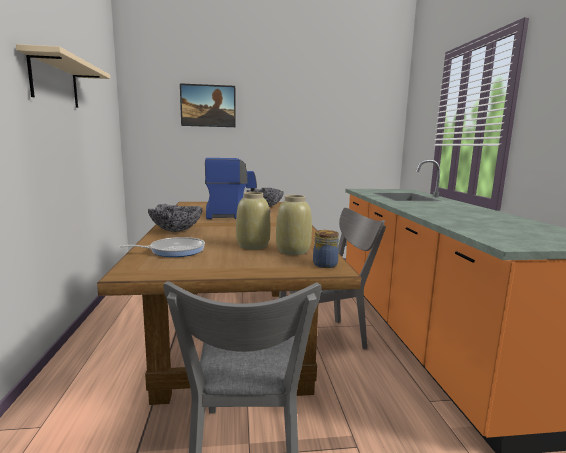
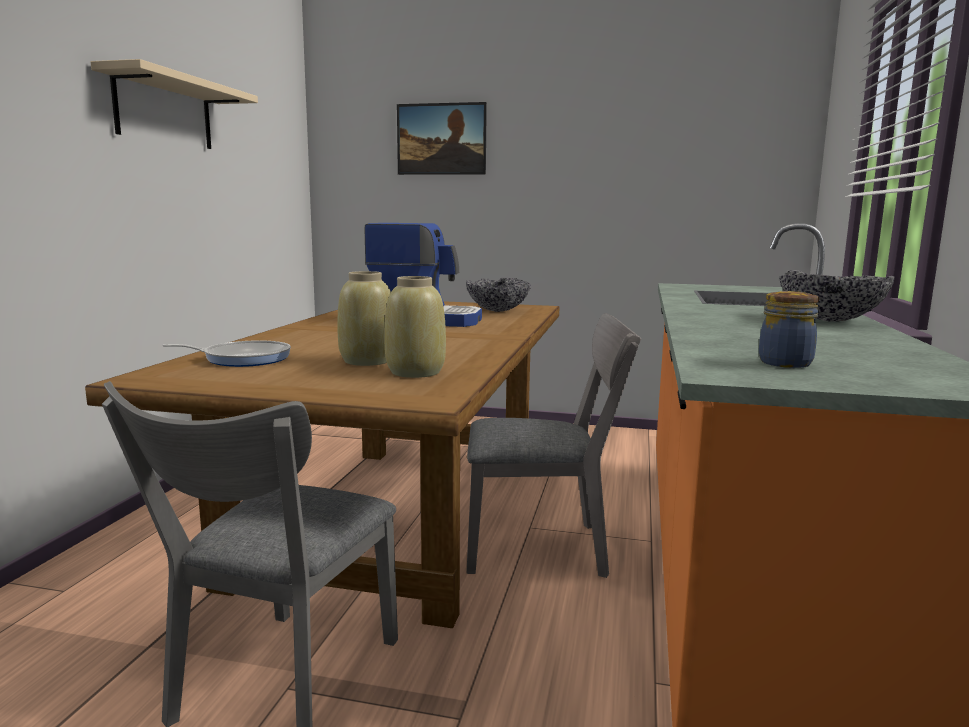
camera: 20 degrees right, 0 degrees up
(176, 230) = (295, 335): bowl -> bowl (829, 320)
(324, 264) = (428, 393): jar -> jar (783, 362)

